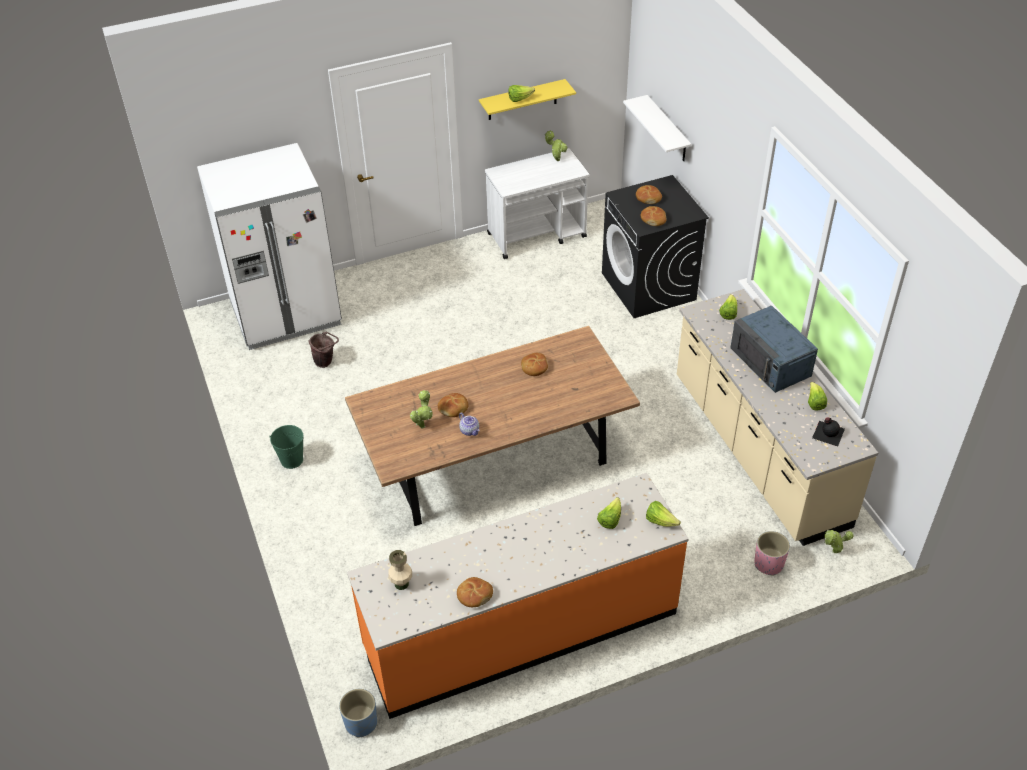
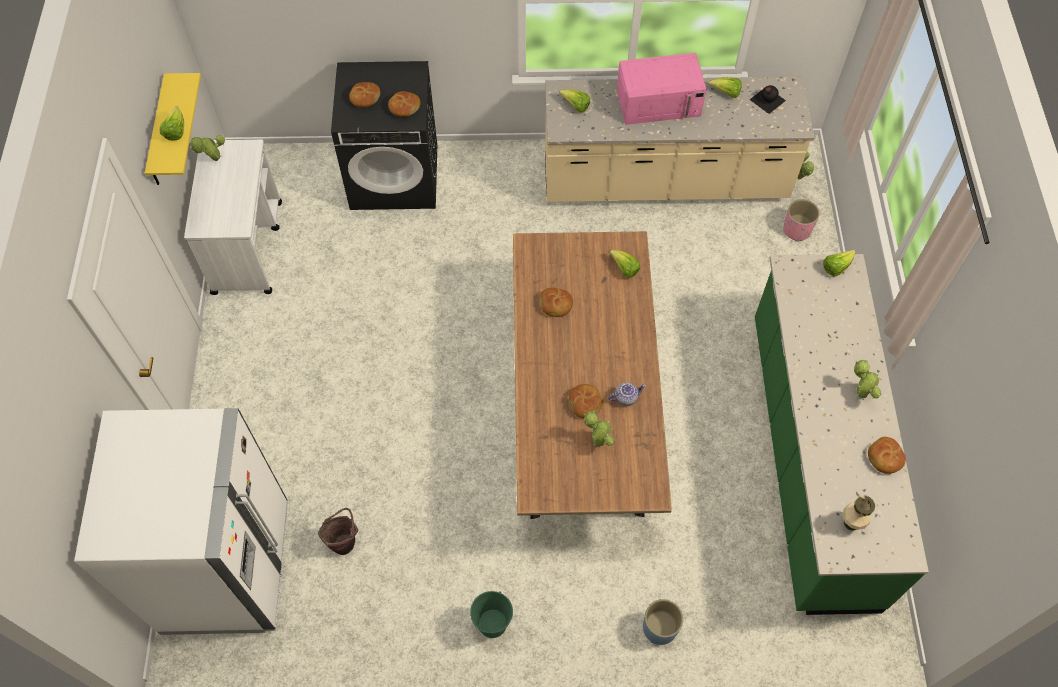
camera: 70 degrees left, 15 degrees up
(361, 723) = (880, 642): blue planter -> blue planter (660, 627)
(520, 630) = (810, 458): orange counter -> green counter
(532, 565) = (860, 393): none -> potted plant
(610, 519) = (821, 307): lettuce -> lettuce (624, 269)
(667, 130) = (302, 25): white shelf -> none
(771, 362) = (659, 102): blue microwave -> pink microwave

